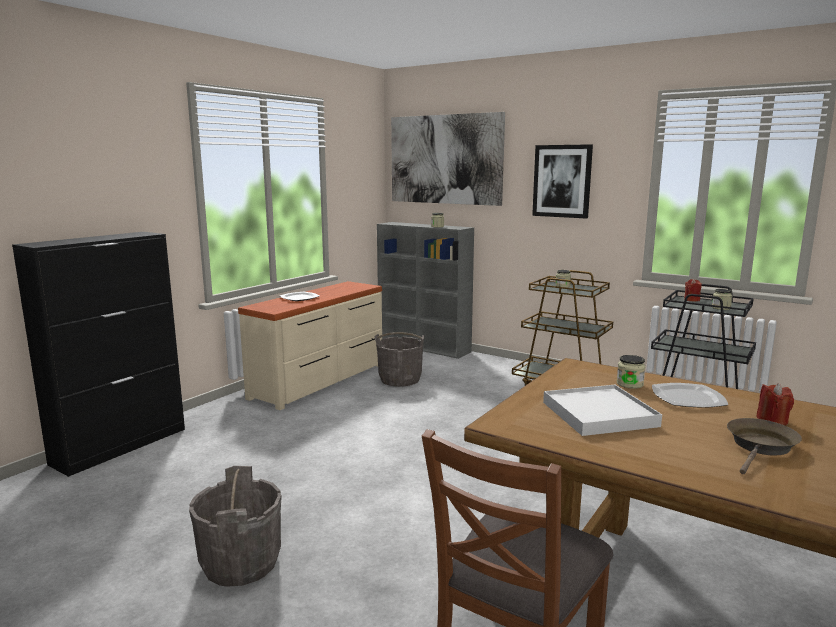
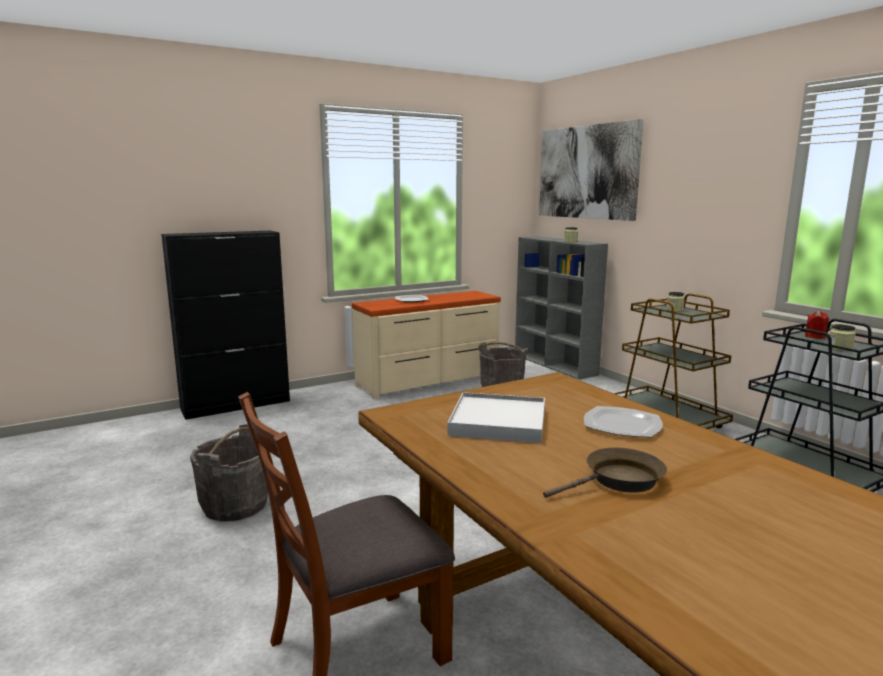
camera: 25 degrees right, 0 degrees up
(562, 181) = (695, 193): picture -> none
(629, 384) = (581, 403): jar -> none
(772, 420) = (684, 461): red candle -> none

